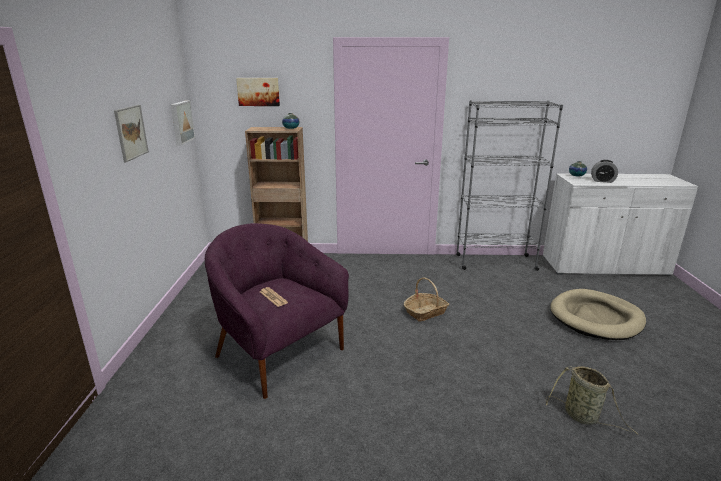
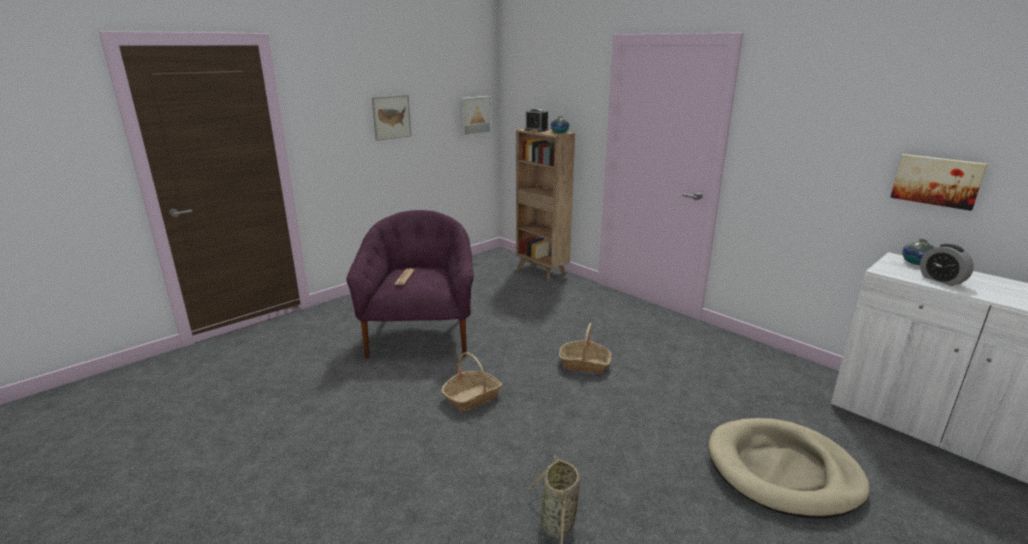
camera: 45 degrees right, 0 degrees up
(258, 91) = (546, 91): picture -> picture (937, 181)
(263, 128) = (536, 130): none -> alarm clock
(403, 375) = (472, 397): none -> basket
(495, 262) = (763, 357): grey bookcase -> none

